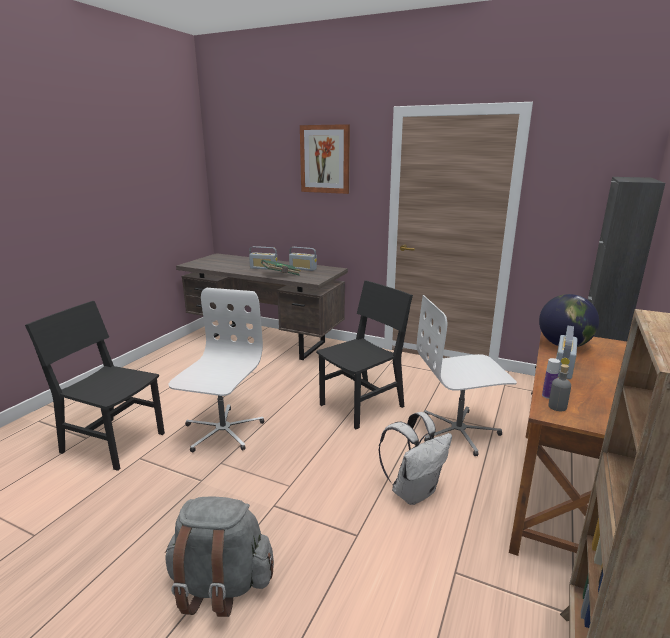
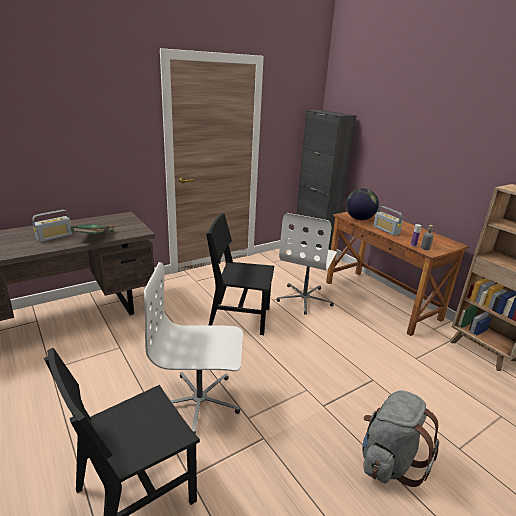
camera: 60 degrees left, 5 degrees up
(222, 431) = (200, 402): white office chair -> white office chair turned 45 degrees counterclockwise
(303, 269) = (96, 224): radio -> none
(325, 159) = (89, 100): picture -> none
(362, 406) = (239, 318): black chair -> black chair turned 75 degrees counterclockwise
(414, 491) = (347, 341): white backpack -> none

